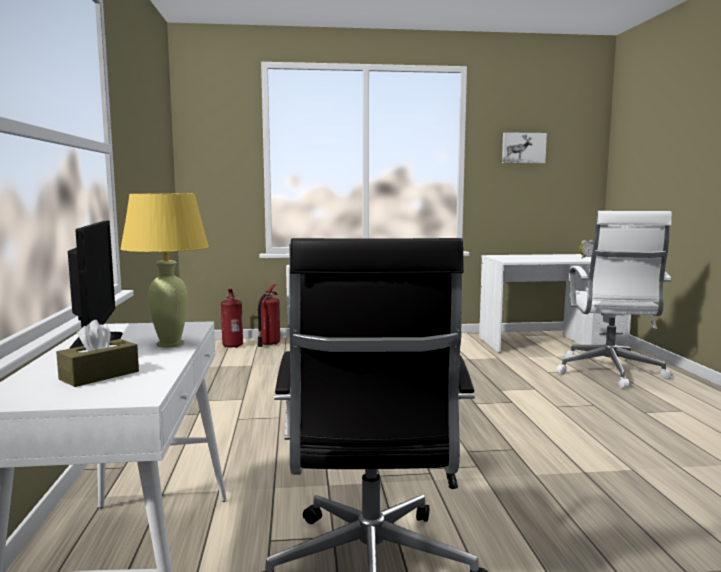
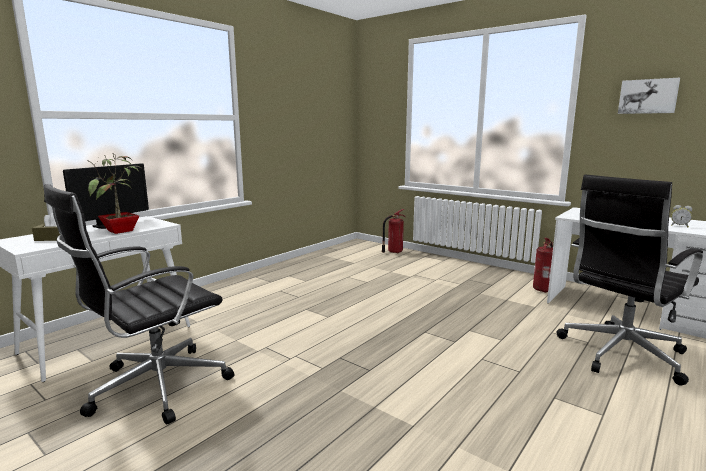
camera: 45 degrees right, 5 degrees up
(170, 344) = (121, 231): yellow table lamp -> potted plant
(233, 346) = (372, 248): fire extinguisher -> fire extinguisher (543, 289)
(609, 372) = (619, 354): white office chair -> black office chair

